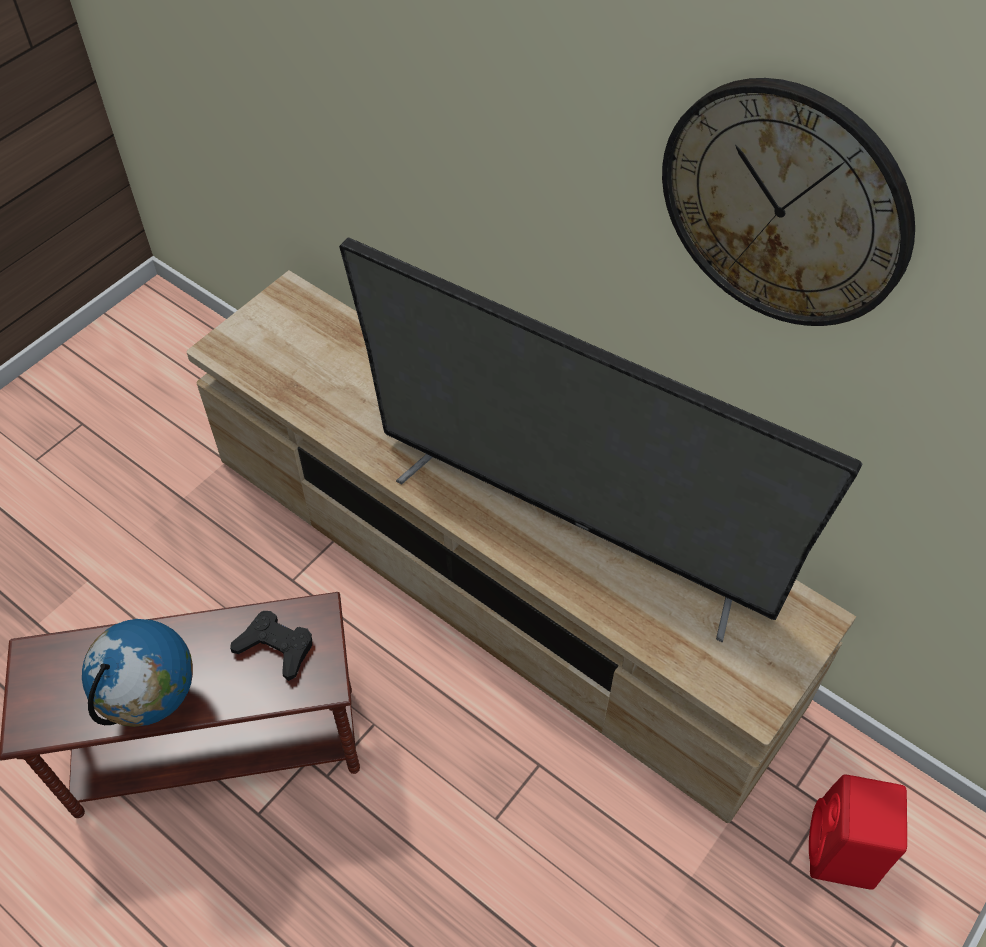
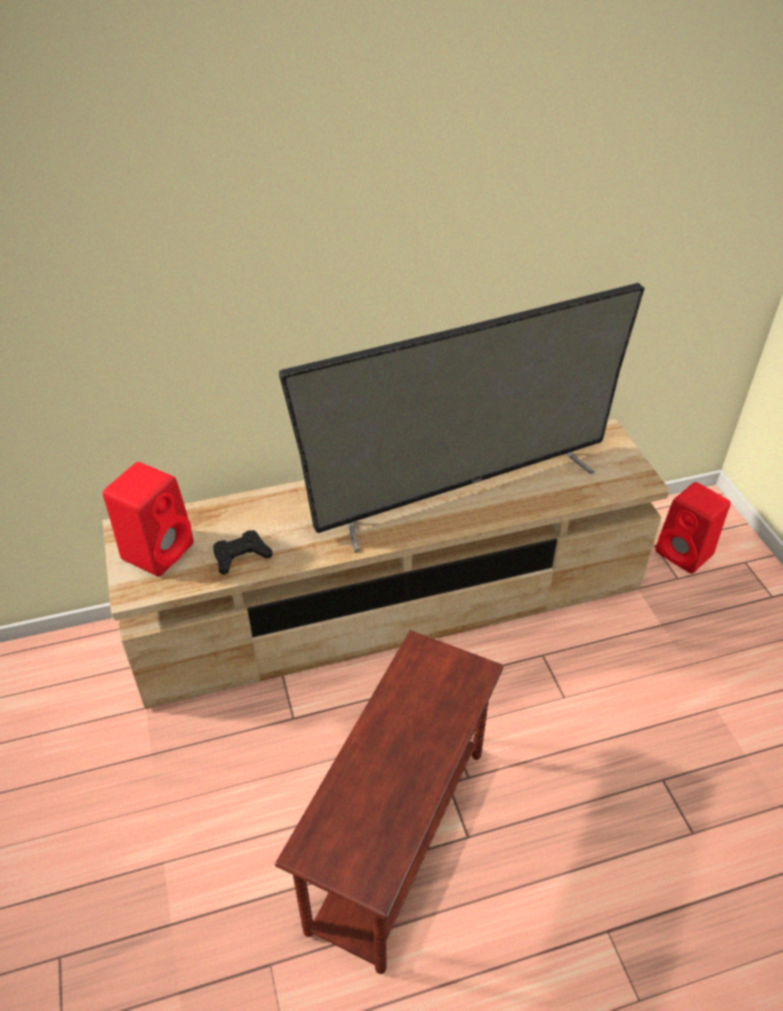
camera: 55 degrees left, 10 degrees down
(157, 705) = (421, 781): globe -> none
(276, 647) = (428, 685): black game controller -> black game controller (241, 555)
(282, 332) = (159, 550): none -> red speaker
(784, 205) = (530, 168): wall clock -> none

